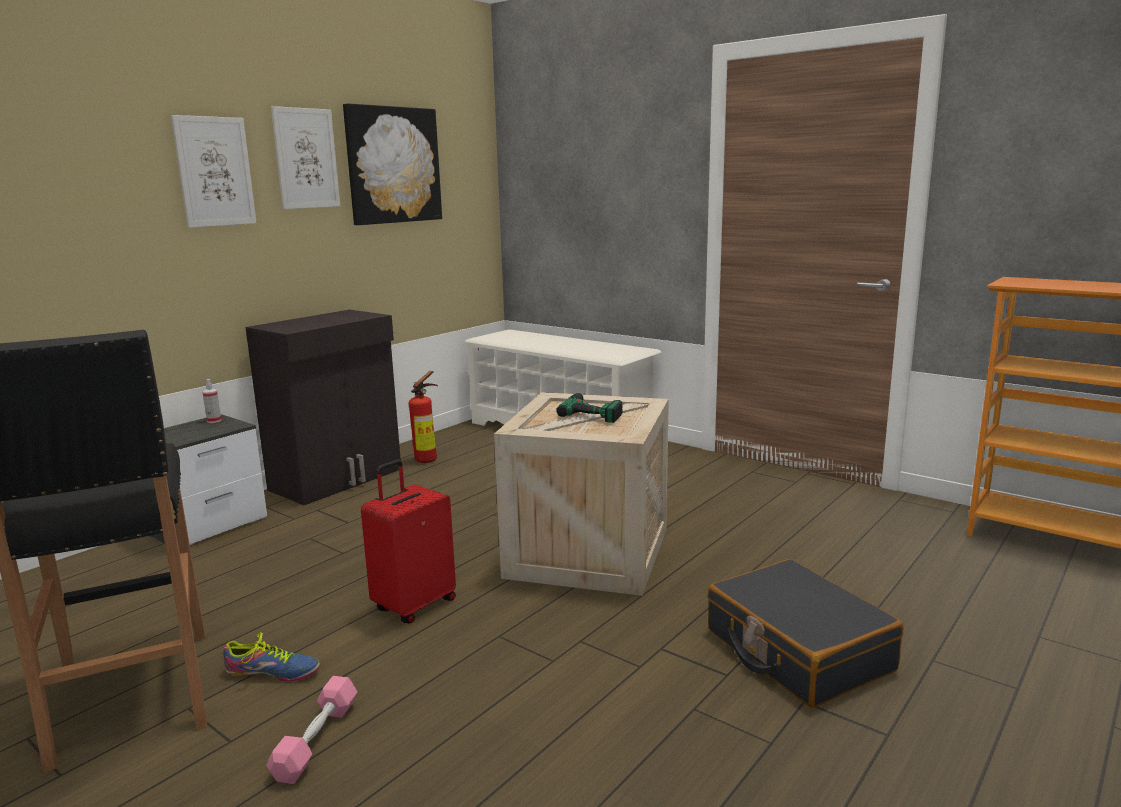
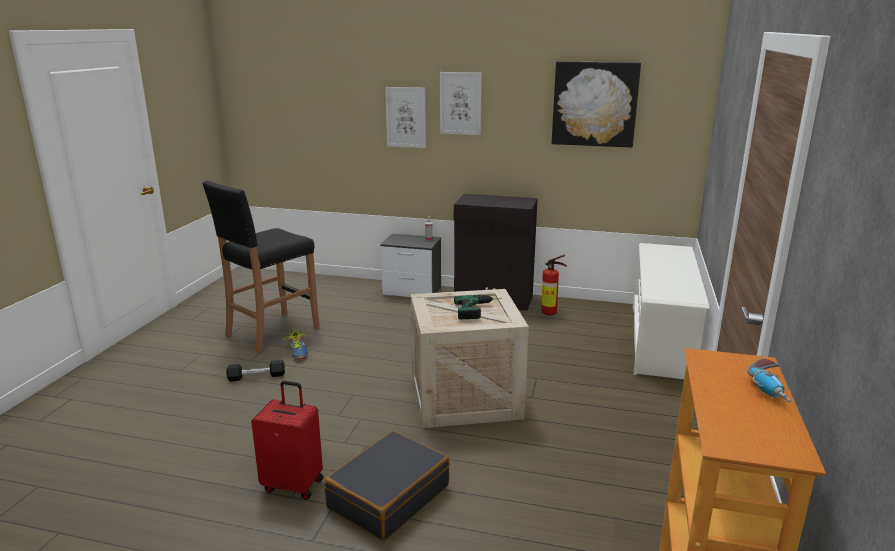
camera: 65 degrees right, 5 degrees up
(306, 158) = (522, 97): picture -> picture (406, 117)
(316, 740) = (256, 376): pink dumbbell -> black dumbbell
(414, 605) = (369, 364): red suitcase -> red suitcase (294, 484)
(1066, 281) = (771, 388): none -> power drill

